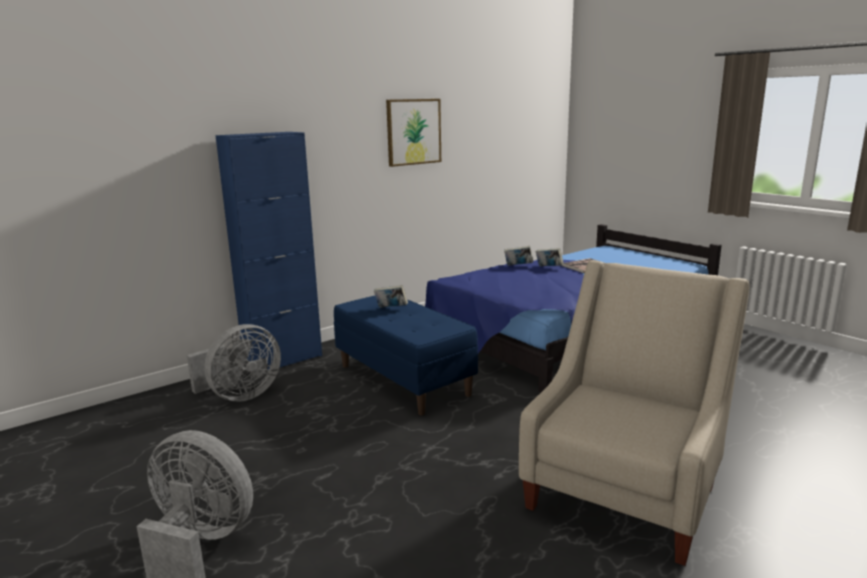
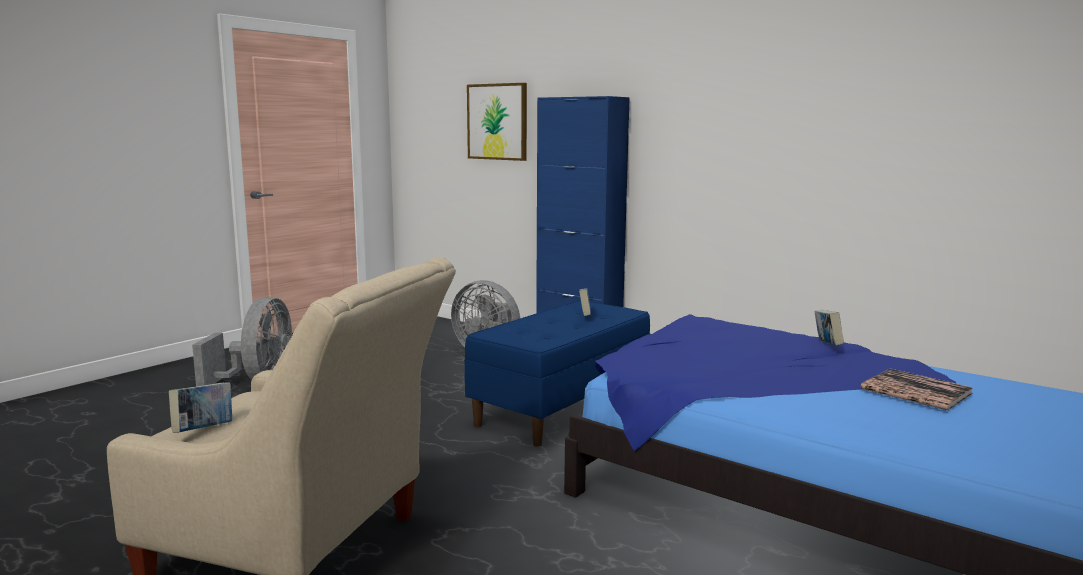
camera: 75 degrees right, 5 degrees down
(413, 132) = (811, 104): picture -> picture (497, 122)
(549, 267) = (860, 366): book -> book (204, 431)

